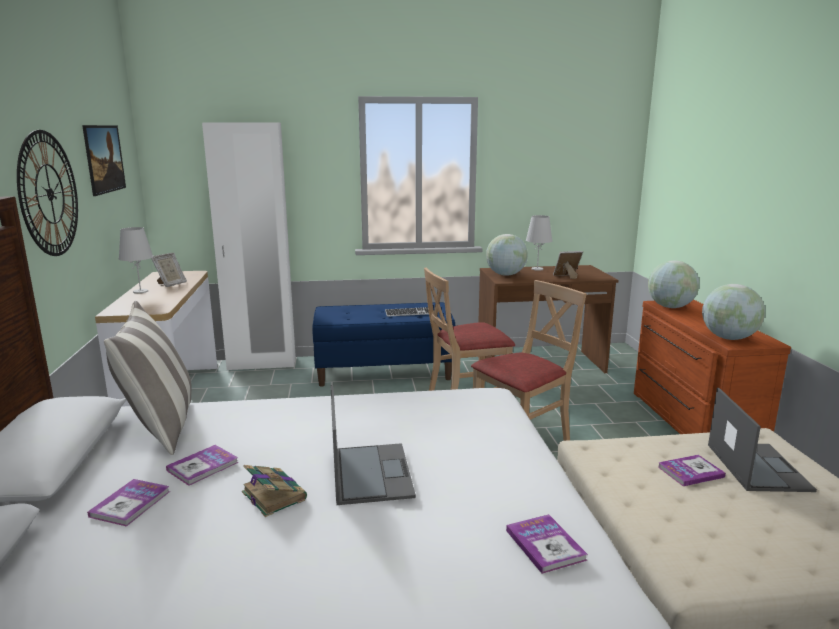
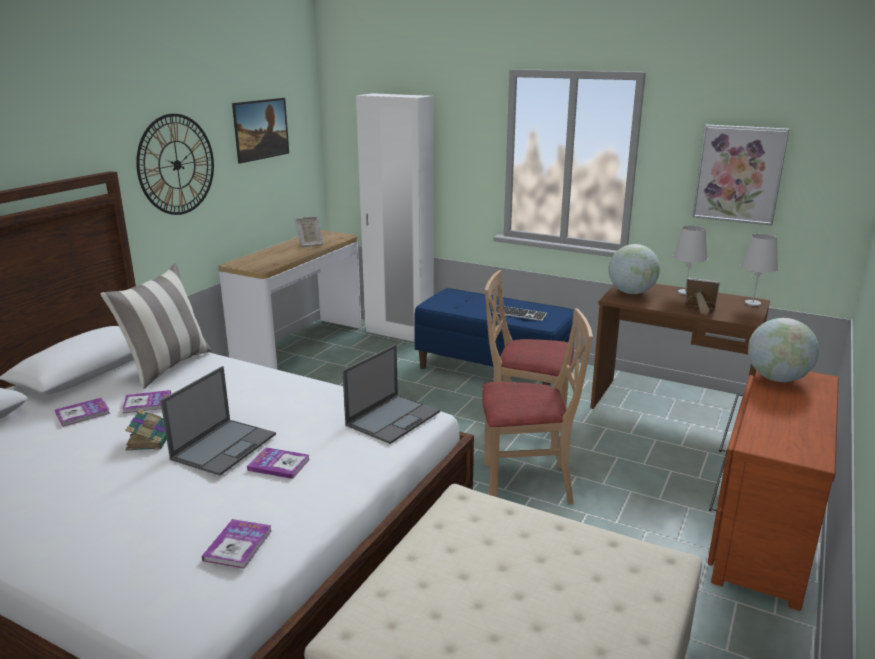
camera: 35 degrees right, 5 degrees up
(140, 291) = (279, 248): white table lamp -> white table lamp (752, 303)
(553, 174) = (739, 174): none -> picture
(690, 472) = (517, 558): book -> book (279, 464)
(728, 338) = (766, 437): globe -> none
(756, 466) = (597, 584): laptop -> laptop (393, 418)

